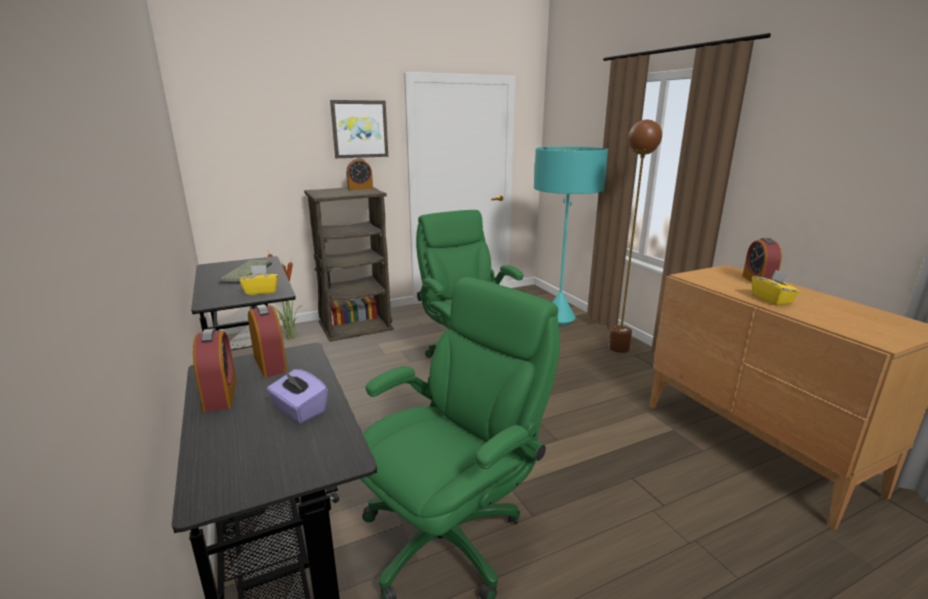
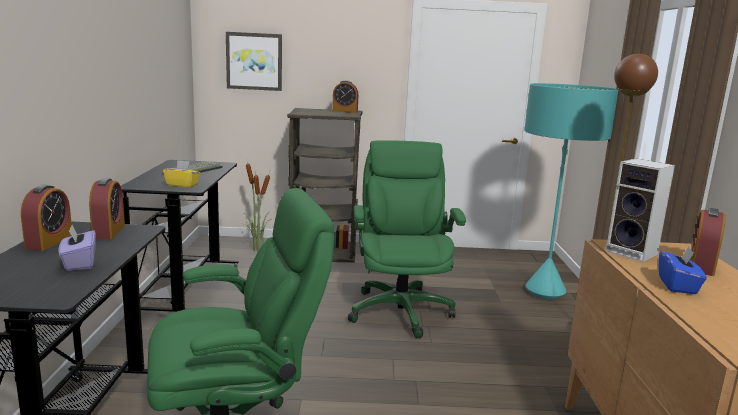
camera: 25 degrees right, 5 degrees down
(359, 129) = (359, 53): picture -> picture (254, 61)
(710, 280) = (633, 253): none -> speaker
(771, 300) = (678, 285): yellow tissue box -> blue tissue box

